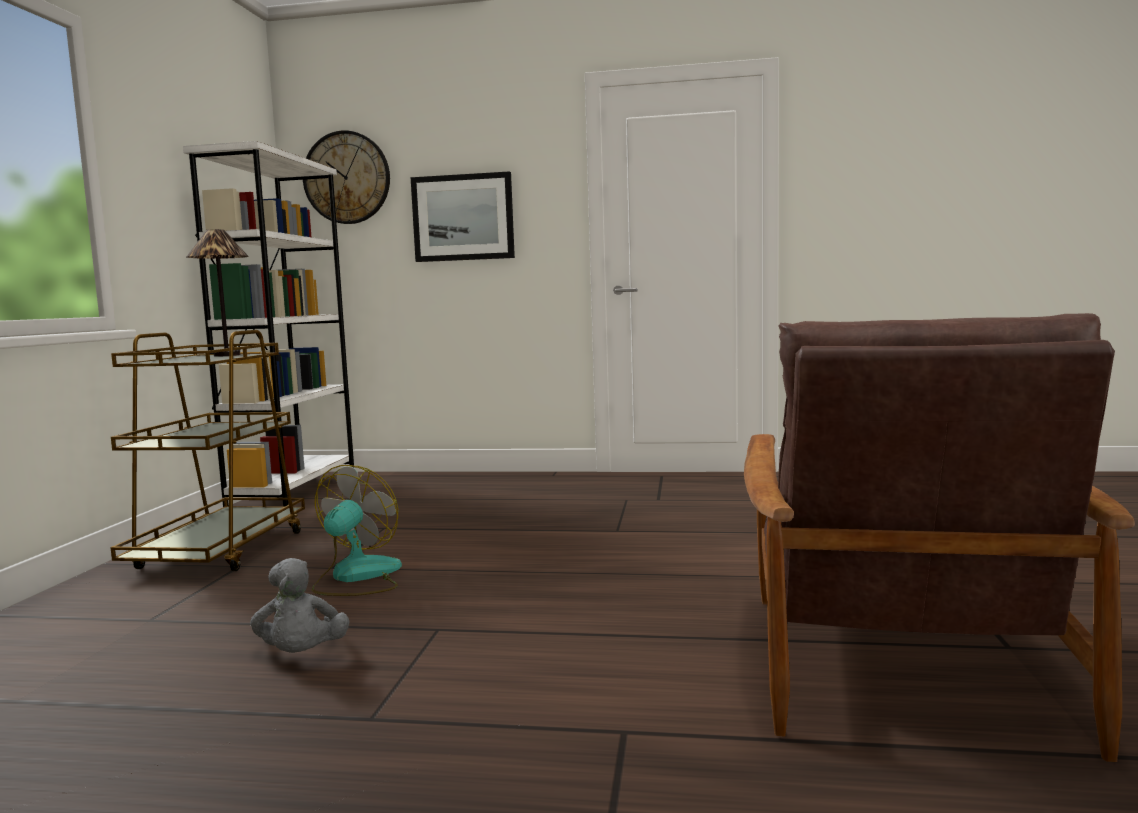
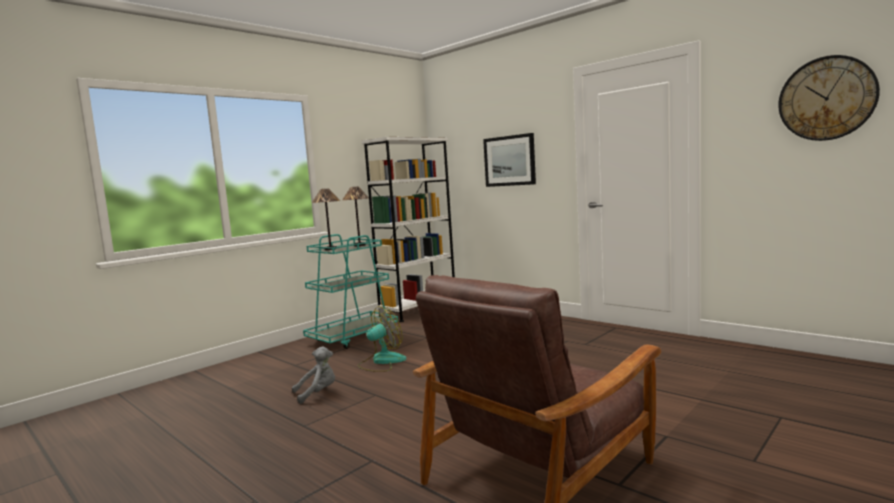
camera: 35 degrees right, 0 degrees up
(173, 360) = (330, 249): none -> table lamp
(220, 551) = (353, 337): brown cart -> turquoise cart
(301, 656) = (317, 393): grey plush toy -> grey plush toy turned 135 degrees counterclockwise
(347, 178) = (456, 140): wall clock -> wall clock (826, 98)

